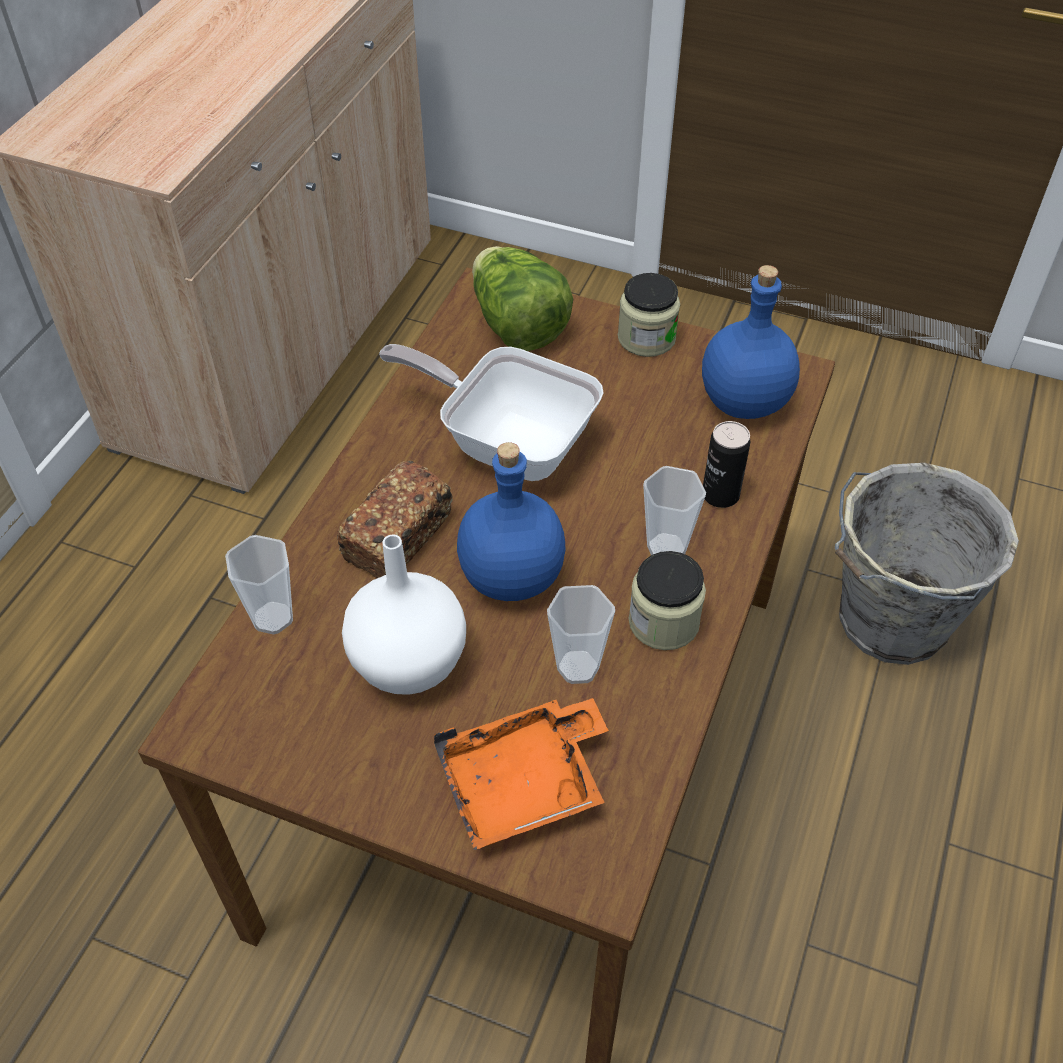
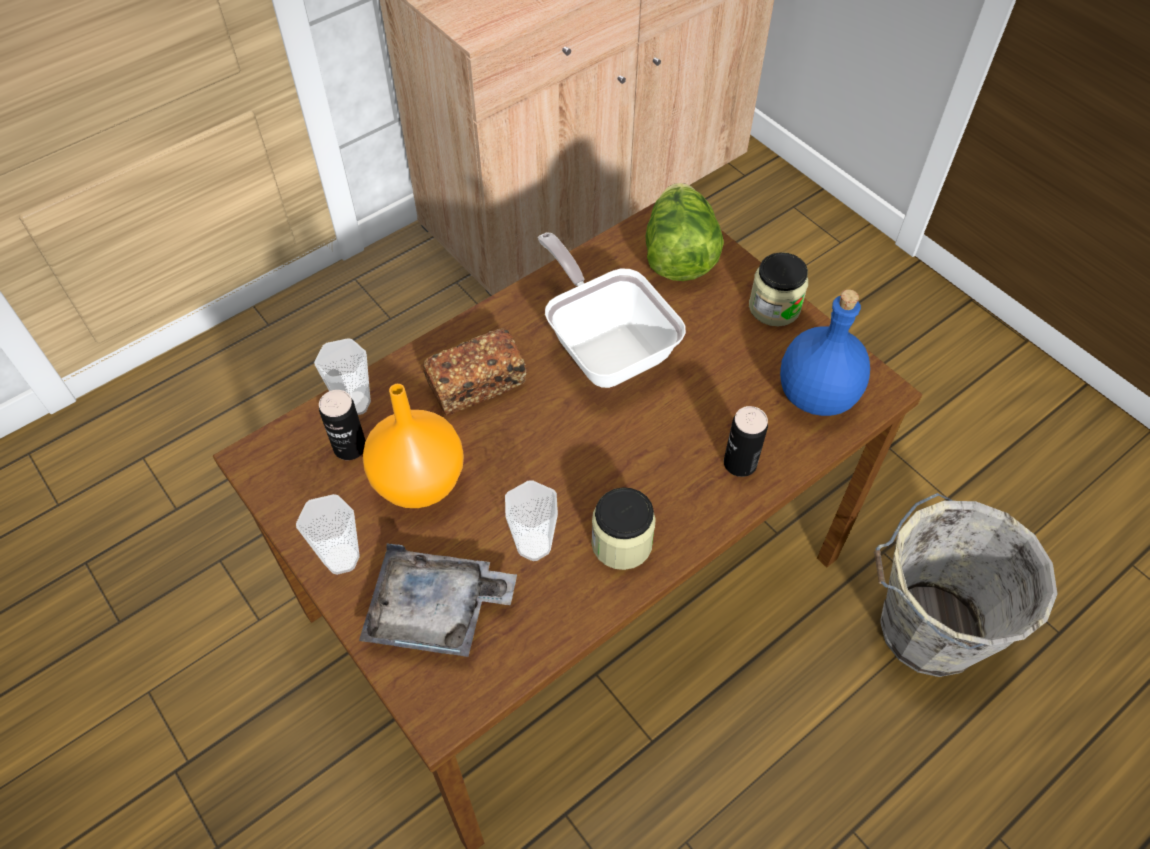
camera: 30 degrees right, 5 degrees up
(302, 665) = (350, 447): none -> can
(409, 662) = (420, 481): white vase -> orange vase
(509, 576) = (534, 451): blue bottle -> none
(525, 783) = (436, 611): orange tray -> grey tray
(666, 548) = (666, 486): cup -> cup (341, 558)

